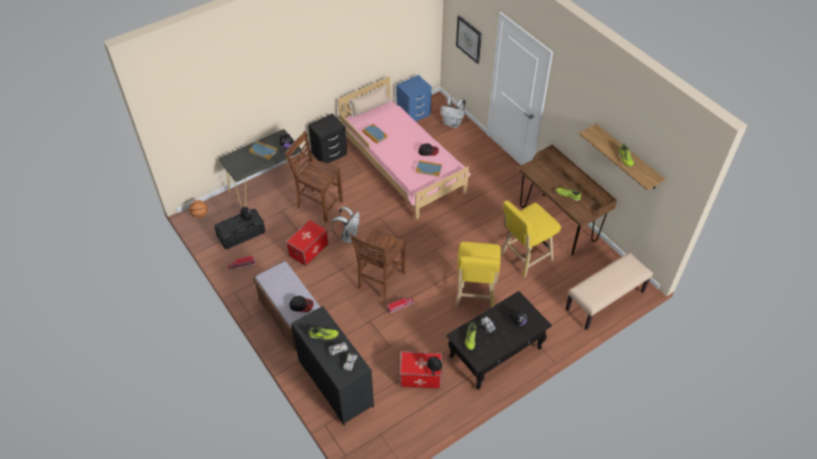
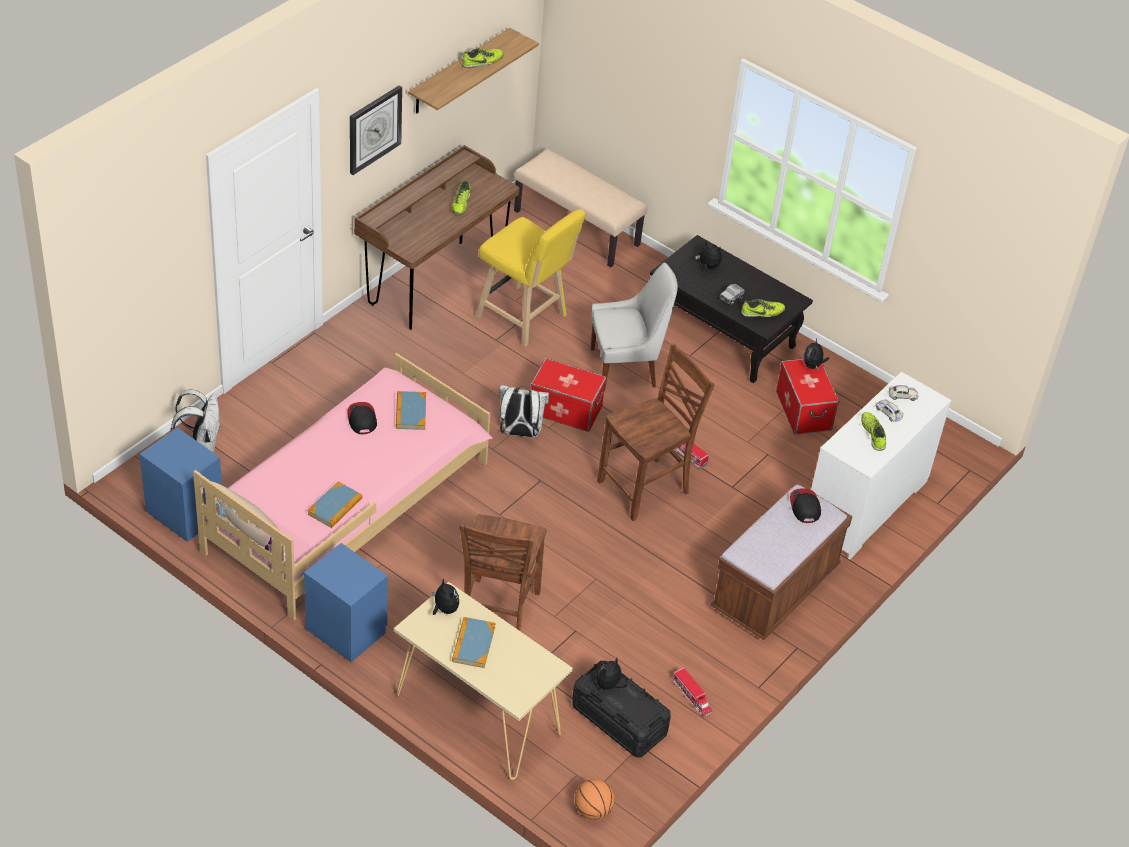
camera: 110 degrees left, 5 degrees down
(267, 187) = (477, 713): black console table -> beige console table
(308, 250) = (617, 603): storage box -> storage box (566, 409)
(329, 154) = (346, 630): black nightstand -> blue nightstand
(335, 384) = (866, 506): black dresser -> white dresser
(348, 236) = (562, 551): white backpack -> white backpack (520, 433)
(380, 281) = (646, 488): brown chair -> brown chair turned 45 degrees counterclockwise
(469, 39) = (151, 286): wall clock -> wall clock (374, 129)
(475, 295) = (626, 368): yellow stool -> white chair

